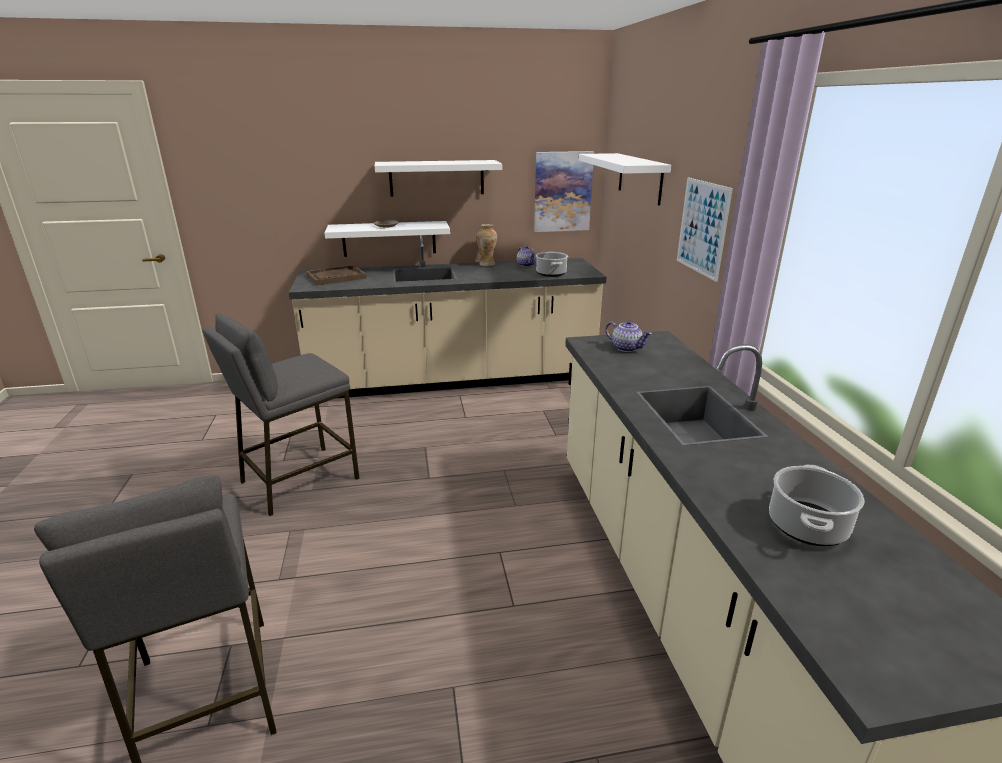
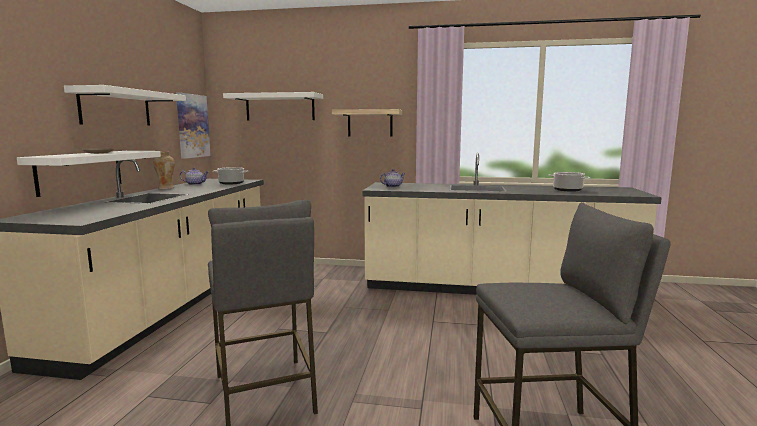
camera: 70 degrees left, 15 degrees down
(336, 277) = (72, 213): brown tray -> none
(702, 227) = (370, 123): picture -> shelf

